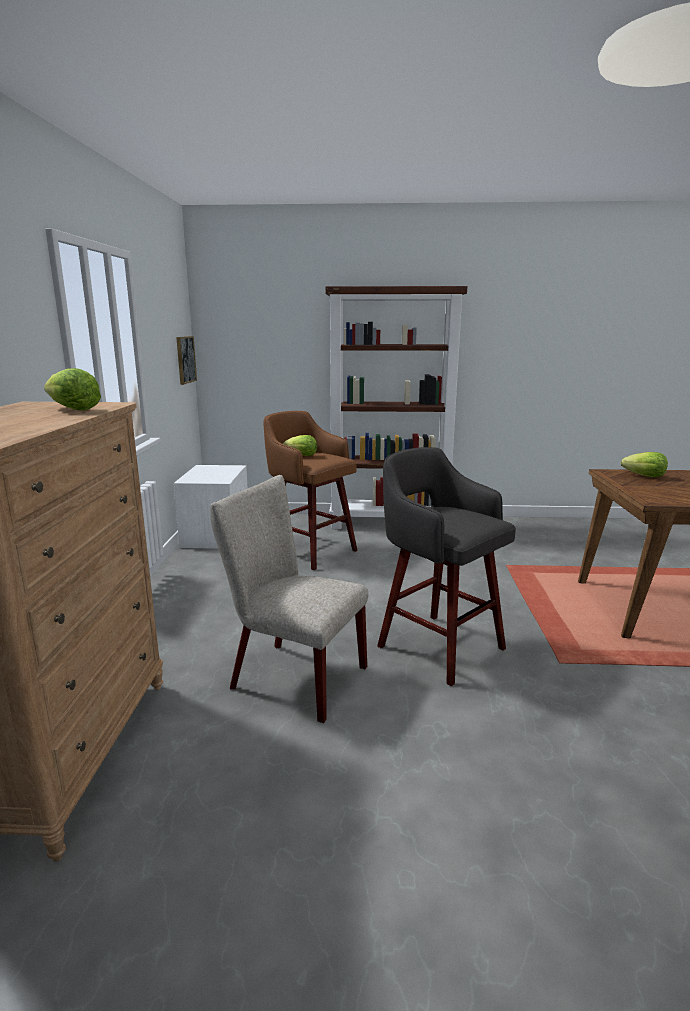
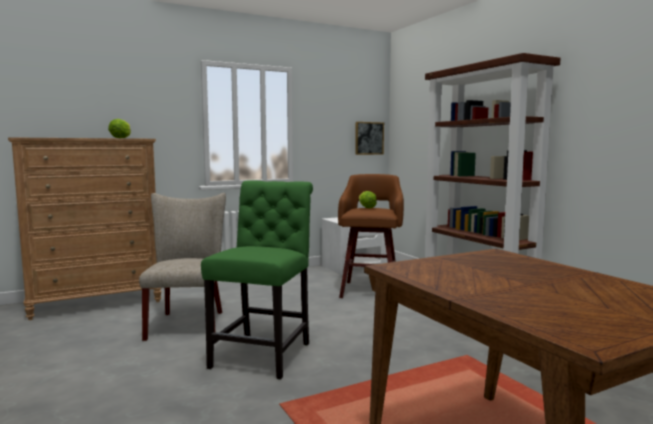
camera: 60 degrees right, 10 degrees down
(437, 645) = (264, 353): grey stool -> green chair
(644, 476) = (511, 263): lettuce -> none

